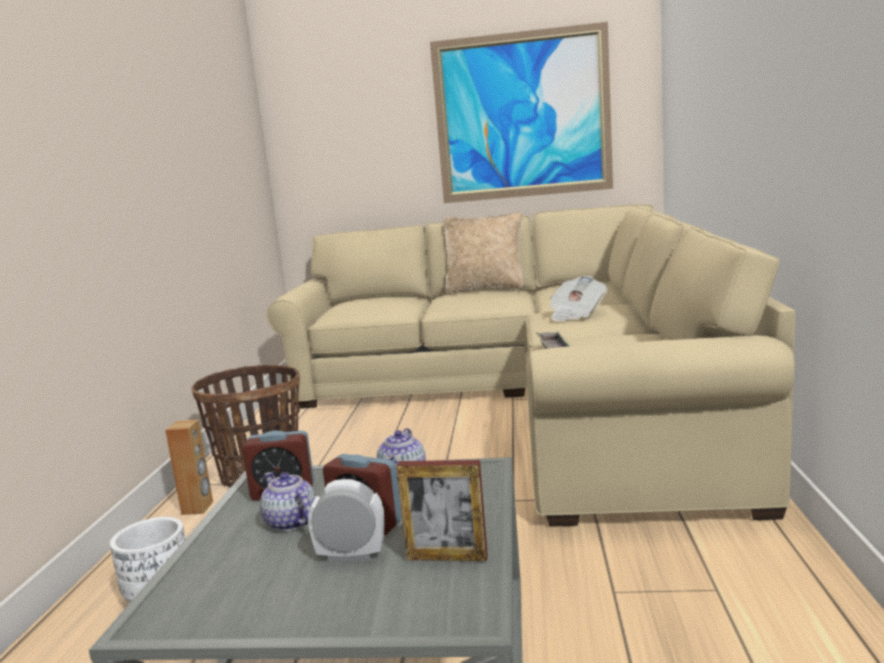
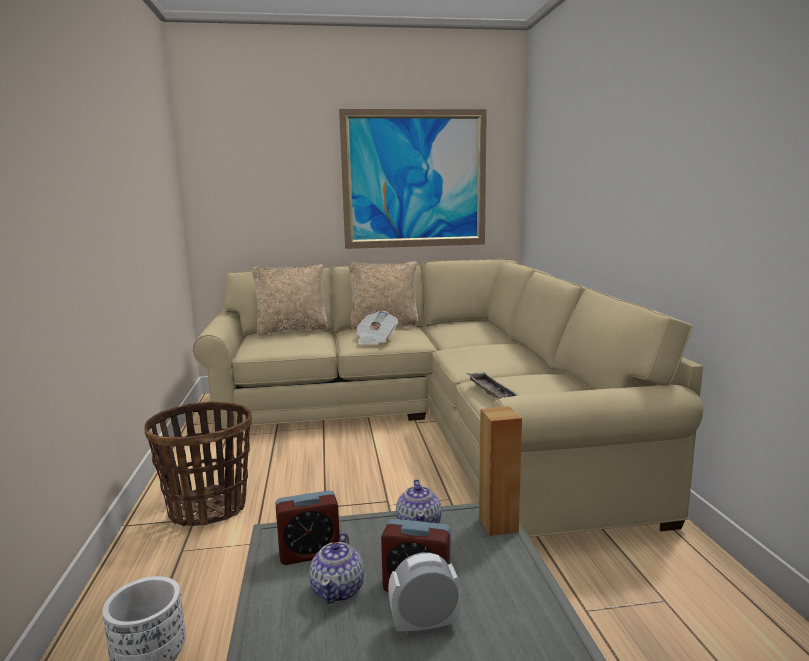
camera: 15 degrees left, 0 degrees up
(198, 508) = (155, 551): brown speaker -> brown speaker (499, 524)
(290, 522) = (338, 589): teapot -> teapot turned 120 degrees counterclockwise
(382, 298) = (293, 332): none -> beige pillow
(447, 557) = (520, 620): picture frame -> none
(576, 315) = (482, 354): newspaper -> newspaper (375, 340)

